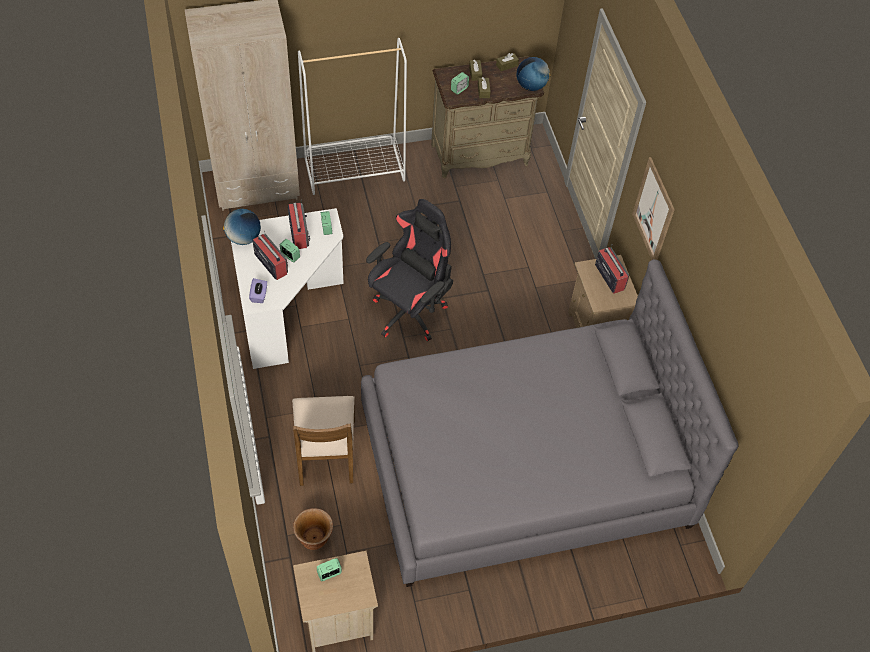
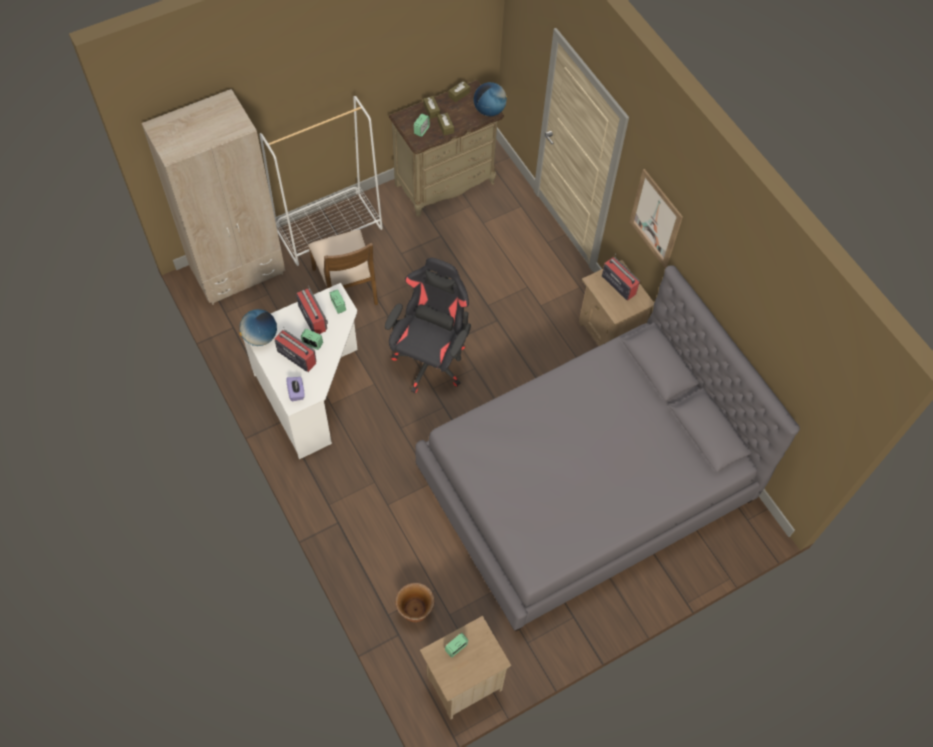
camera: 15 degrees left, 5 degrees up
(325, 452) = (397, 523): brown chair -> brown chair (346, 286)

